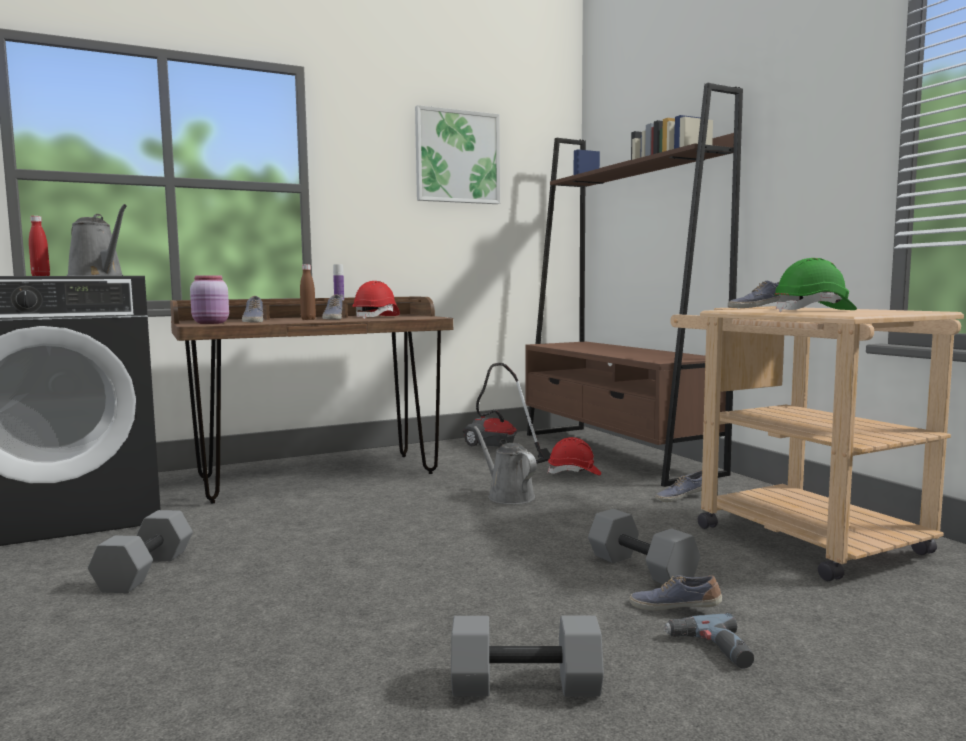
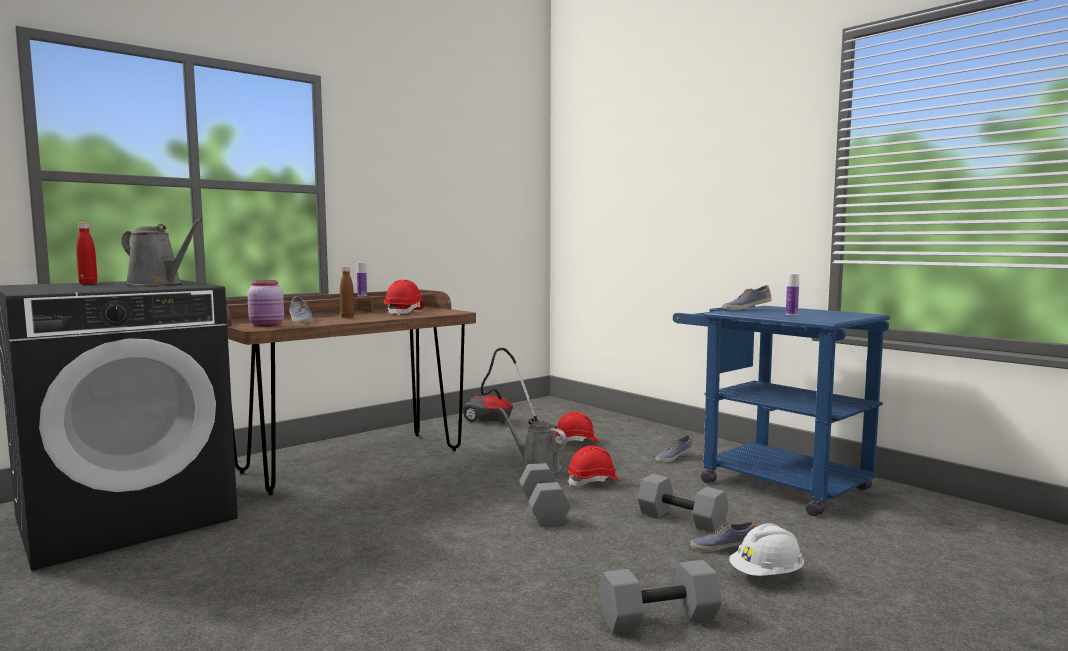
camera: 15 degrees left, 0 degrees up
(144, 570) = (263, 564): grey dumbbell -> grey dumbbell (542, 509)
(333, 318) = (366, 314): shoe -> none
(457, 157) = (452, 161): picture -> none
(562, 517) = (594, 482): none -> red hard hat
(616, 453) = (598, 421): brown bookcase -> none
(711, 649) = (766, 575): power drill -> white hard hat
(792, 534) = (771, 481): beige cart -> blue cart
(814, 311) = (791, 314): green hard hat -> bottle

